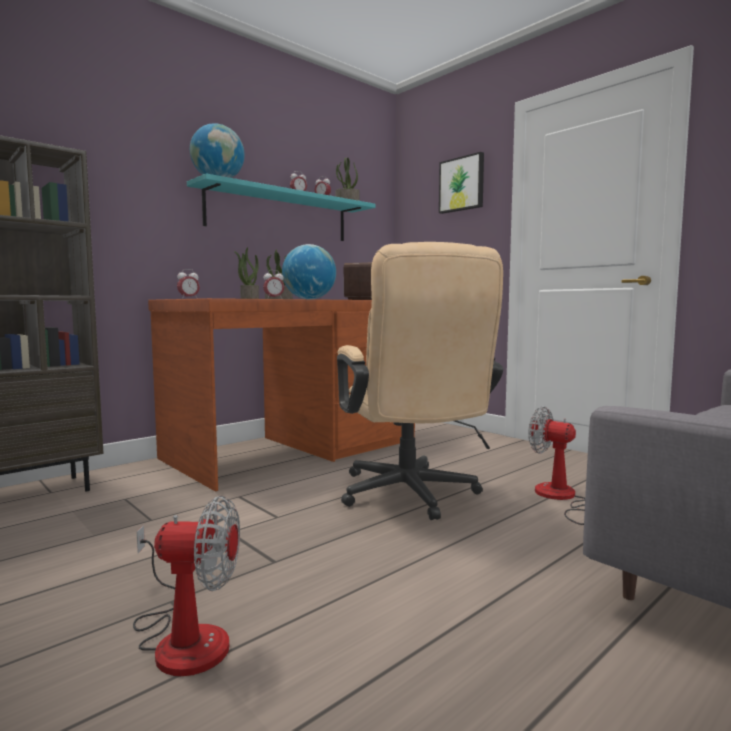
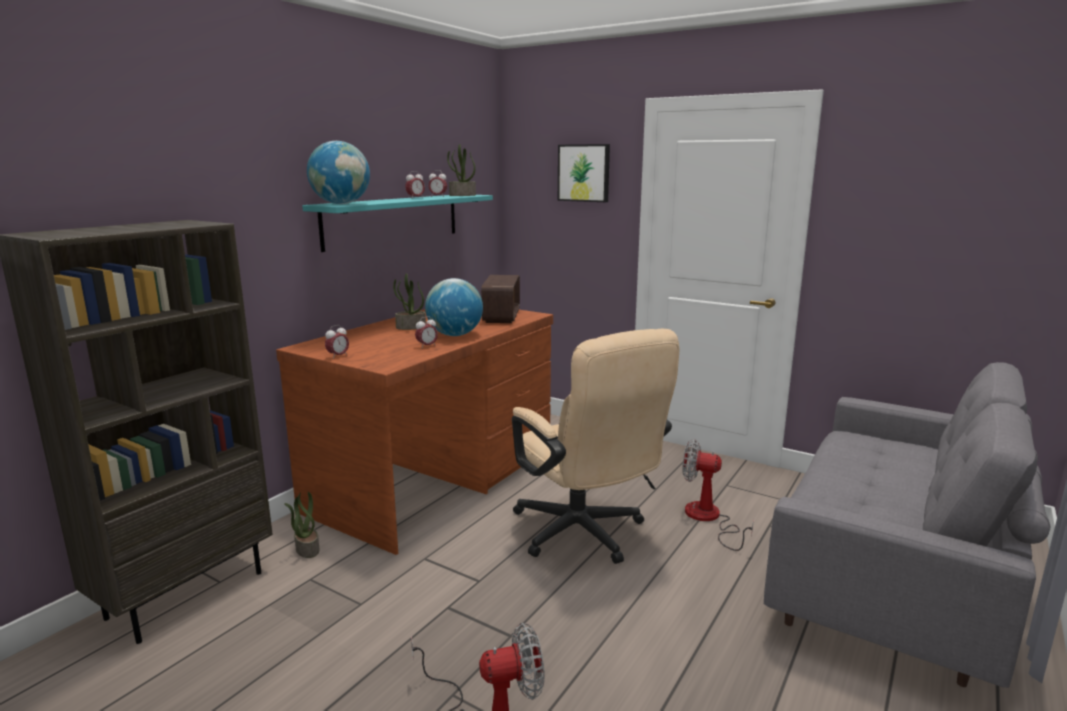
camera: 15 degrees left, 10 degrees up
(249, 299) = (383, 334): potted plant -> potted plant (306, 549)

